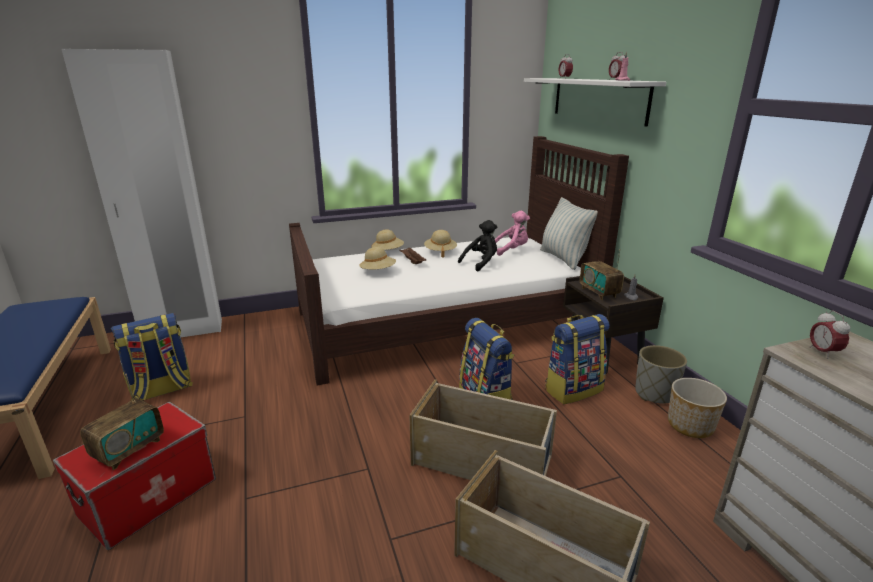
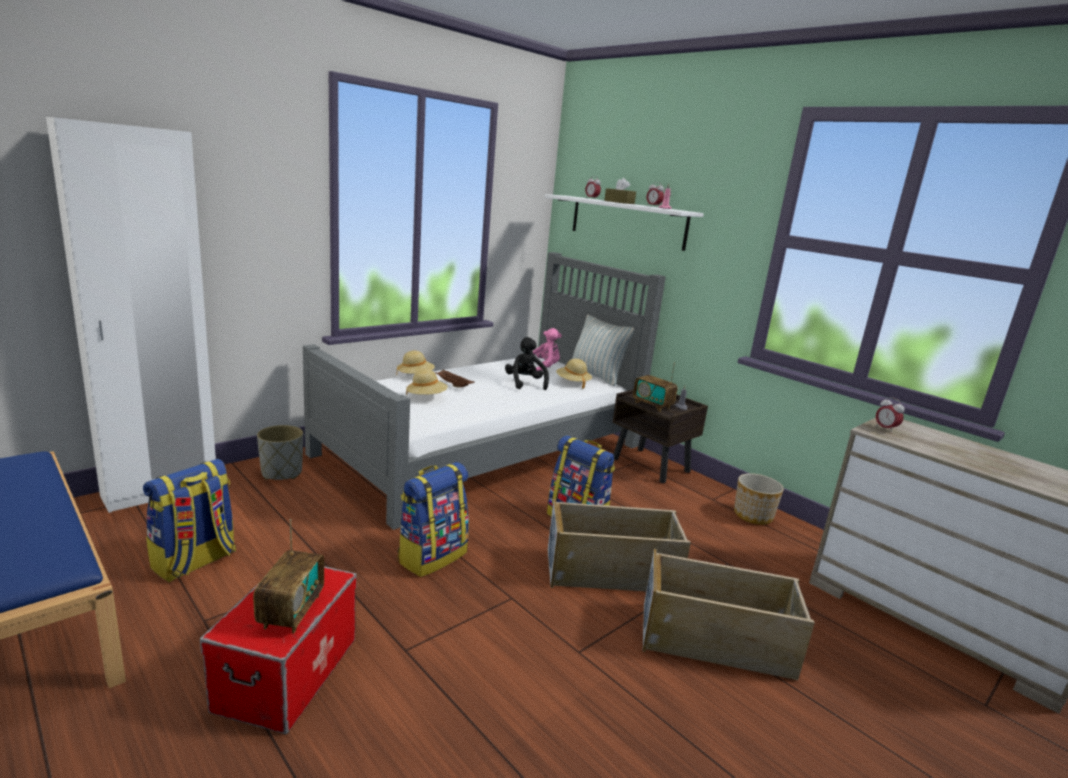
camera: 25 degrees left, 5 degrees down
(440, 252) = (473, 374): beige hat -> beige hat (572, 383)
(446, 321) = (485, 449): brown bed -> grey bed
(481, 263) = (525, 383): black plush toy -> black plush toy turned 45 degrees counterclockwise
(573, 389) = (646, 499): backpack -> backpack (432, 556)
(587, 79) = (619, 202): none -> brown tissue box
(655, 393) = (713, 494): grey planter -> grey planter (282, 473)

